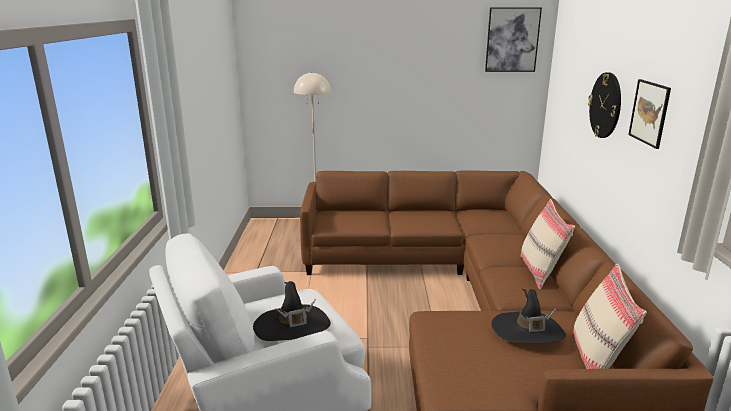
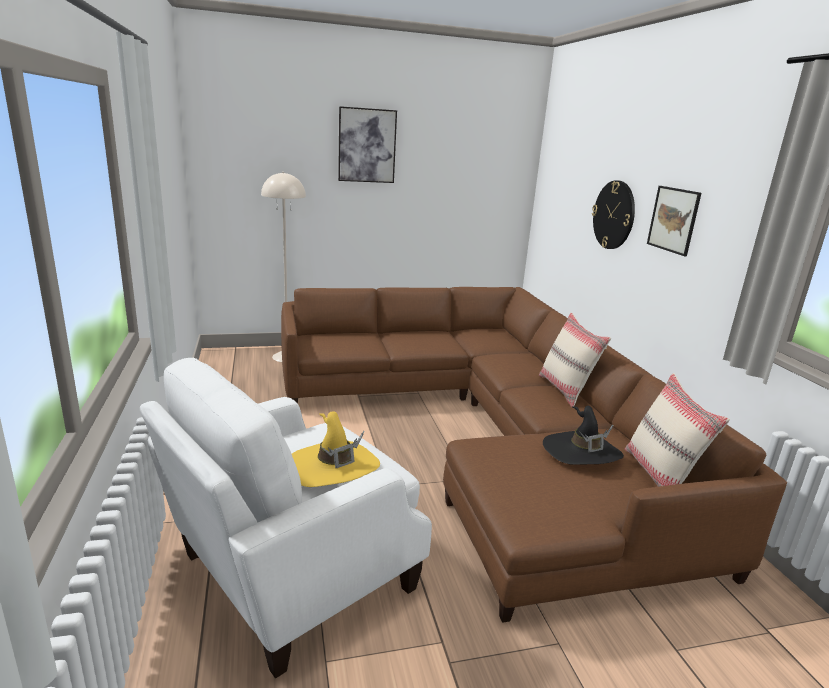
camera: 15 degrees left, 0 degrees up
(292, 327) = (332, 468): black hat -> yellow hat
(512, 40) = (500, 147): picture -> picture (367, 145)

